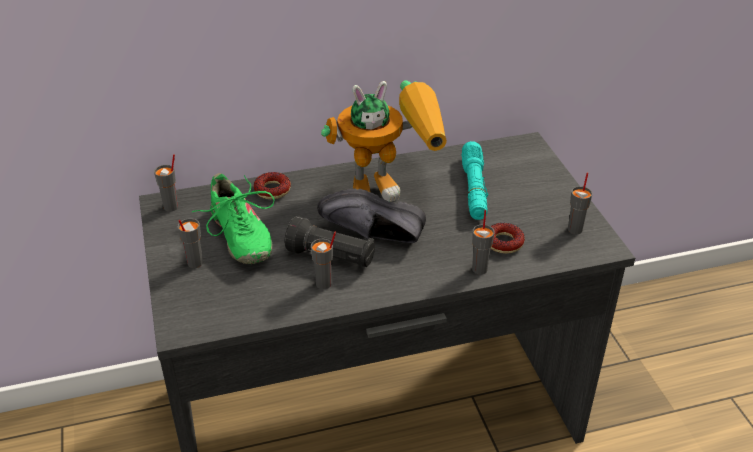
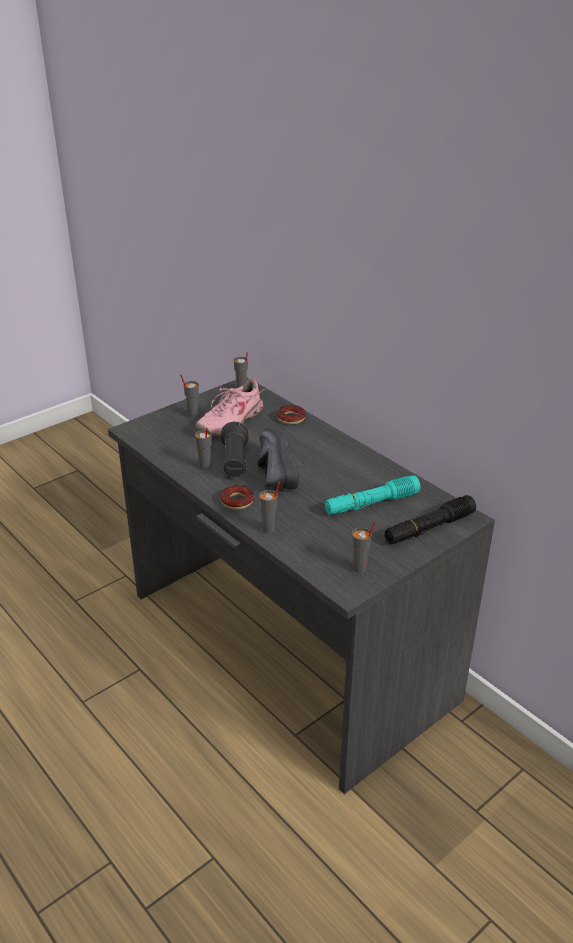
camera: 65 degrees right, 5 degrees down
(239, 236) = (230, 421): green shoe -> pink shoe
(390, 185) = (340, 464): toy robot -> none
(504, 242) = (311, 534): donut -> donut (237, 501)
(532, 169) = (429, 528): none -> black flashlight

